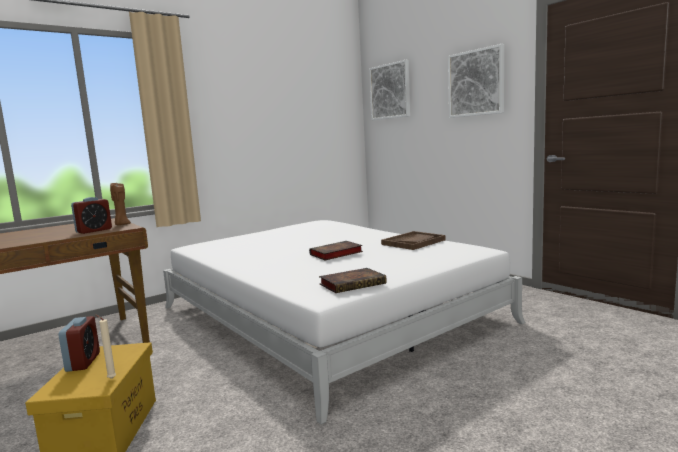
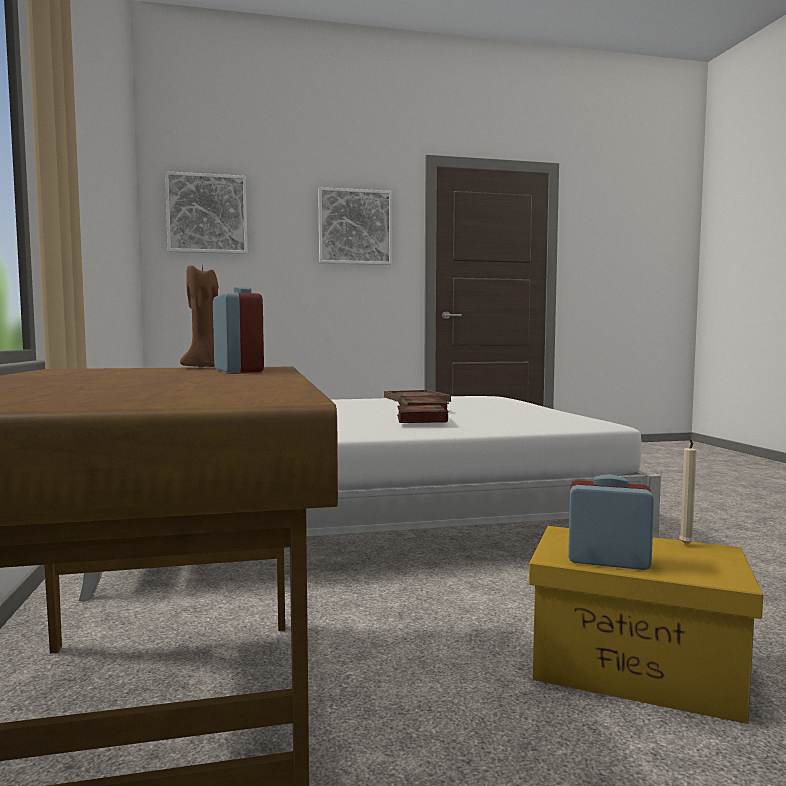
camera: 65 degrees left, 5 degrees down
(353, 284) = (562, 416): book -> book (420, 419)

